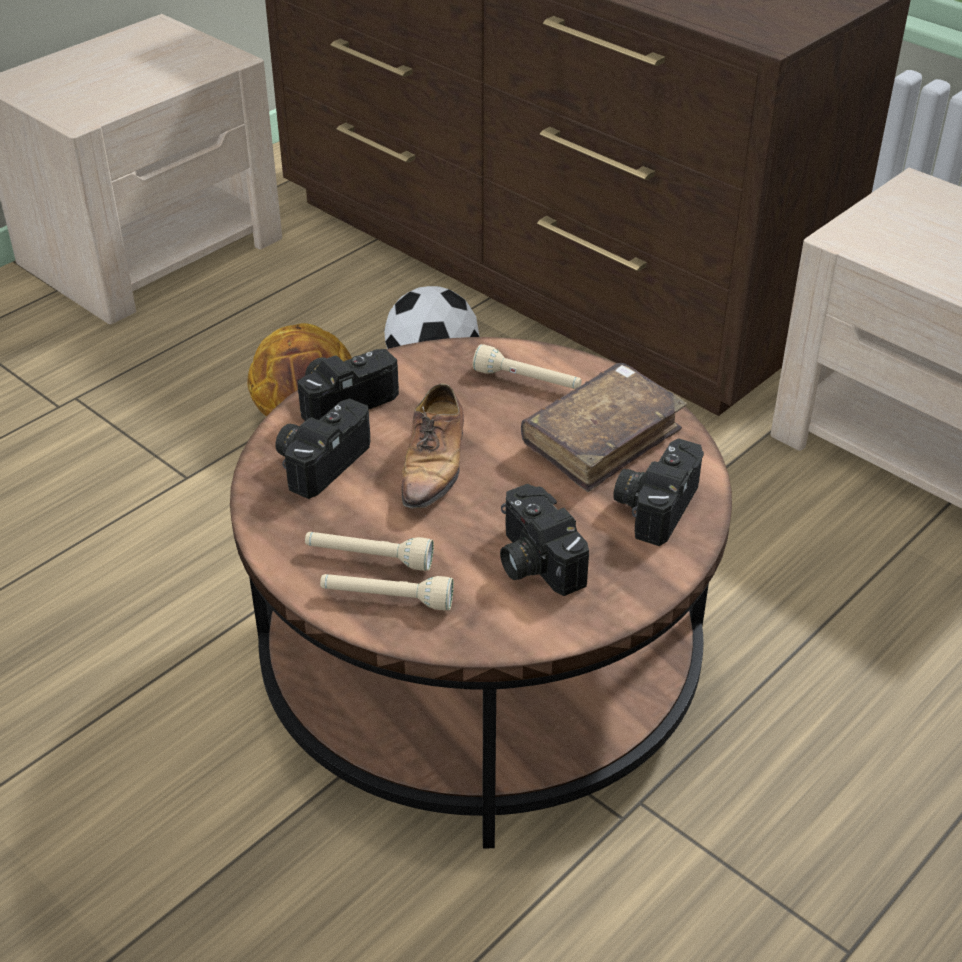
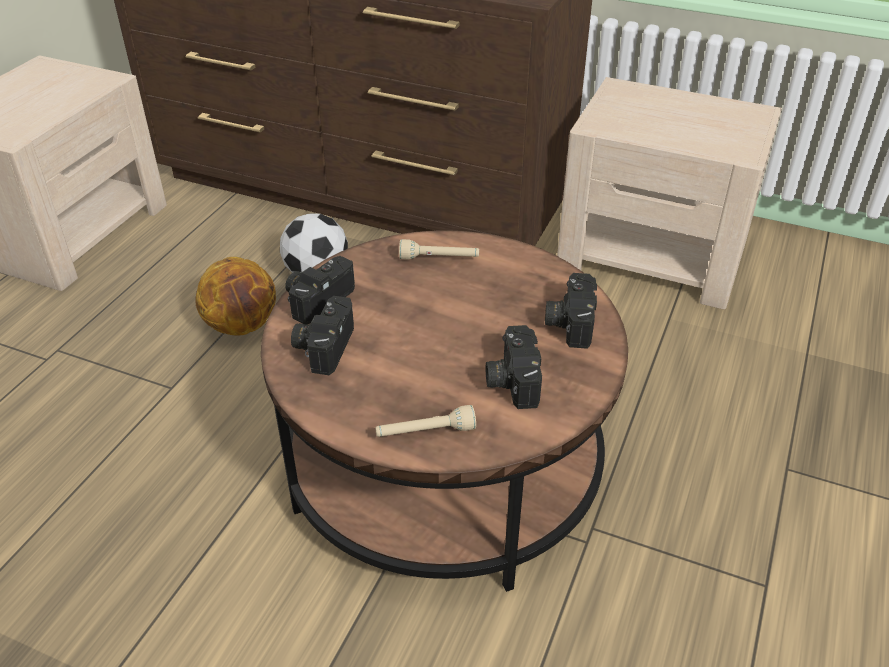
camera: 20 degrees left, 0 degrees up
(368, 558) = (396, 406): beige flashlight -> none
(434, 465) = (406, 330): shoe -> none
(533, 561) = (511, 379): camera -> camera turned 45 degrees clockwise
(602, 439) = (510, 286): brown book -> none

